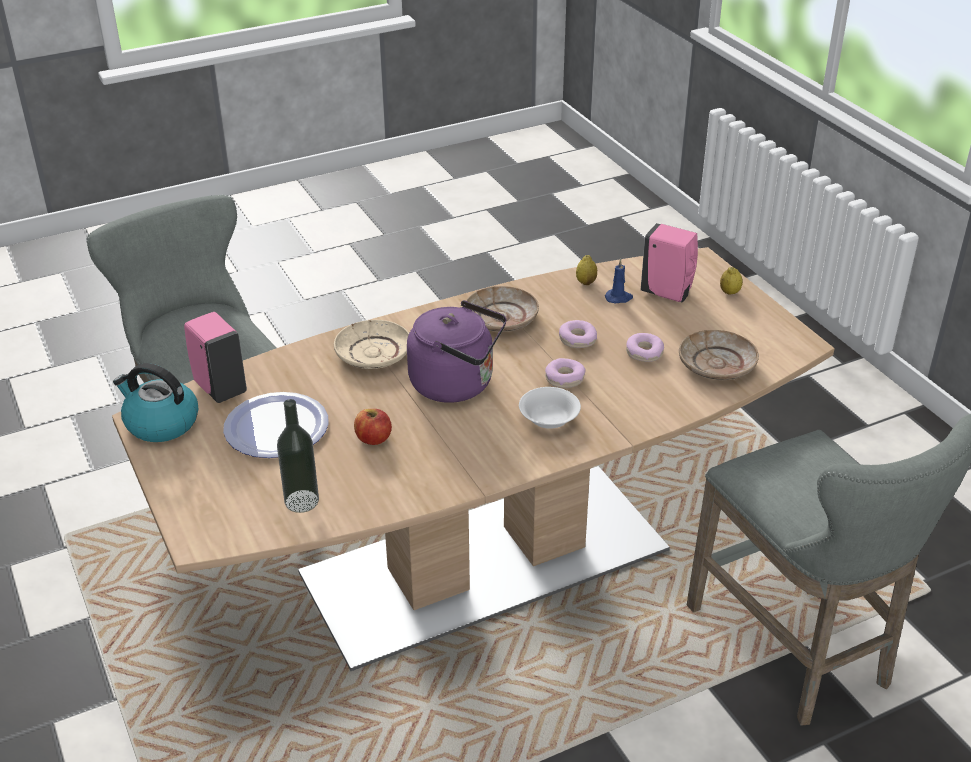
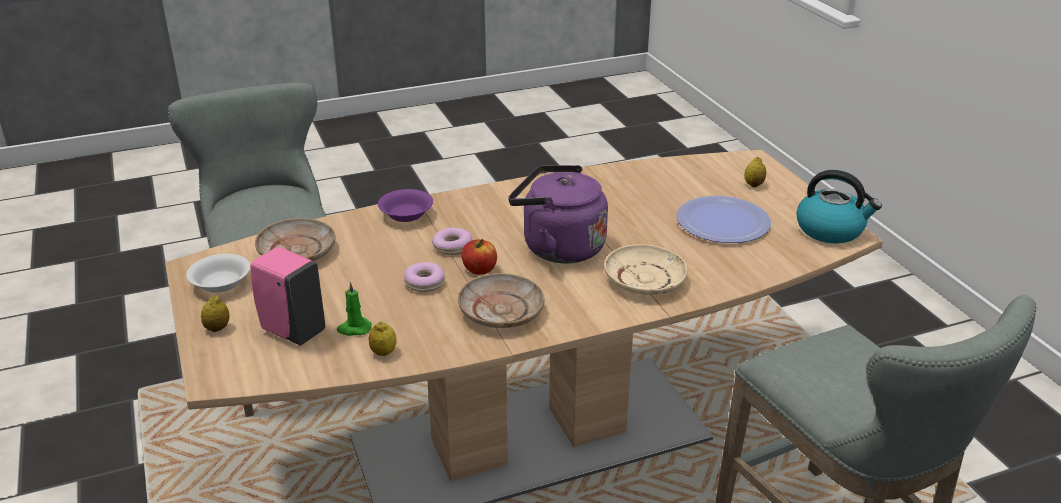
camera: 175 degrees left, 5 degrees down
(217, 489) = (753, 185): none -> lemon
(219, 388) = (792, 256): pink soap dispenser -> none
(301, 501) = (684, 175): bottle -> none
(373, 439) = (634, 210): apple -> apple (479, 269)
(548, 418) = (479, 217): white bowl -> white bowl (221, 284)
(619, 298) = (354, 328): blue candle -> green candle
(629, 415) = (407, 216): none -> purple bowl
(644, 353) = (362, 266): donut -> none

